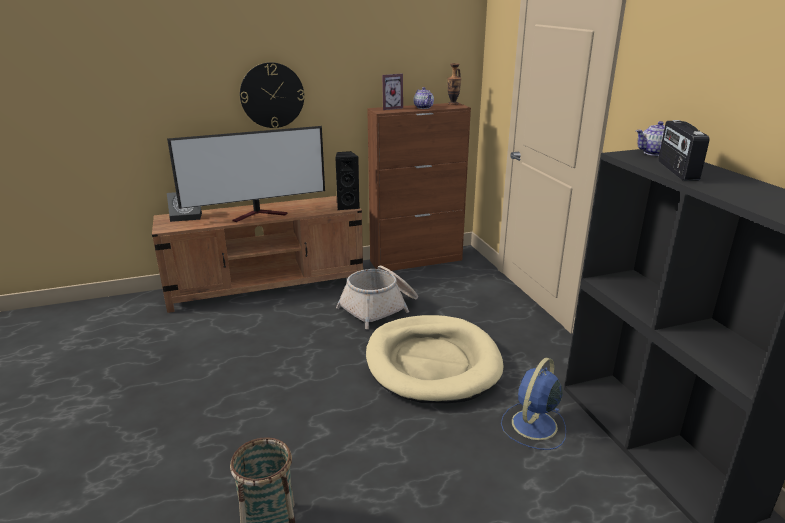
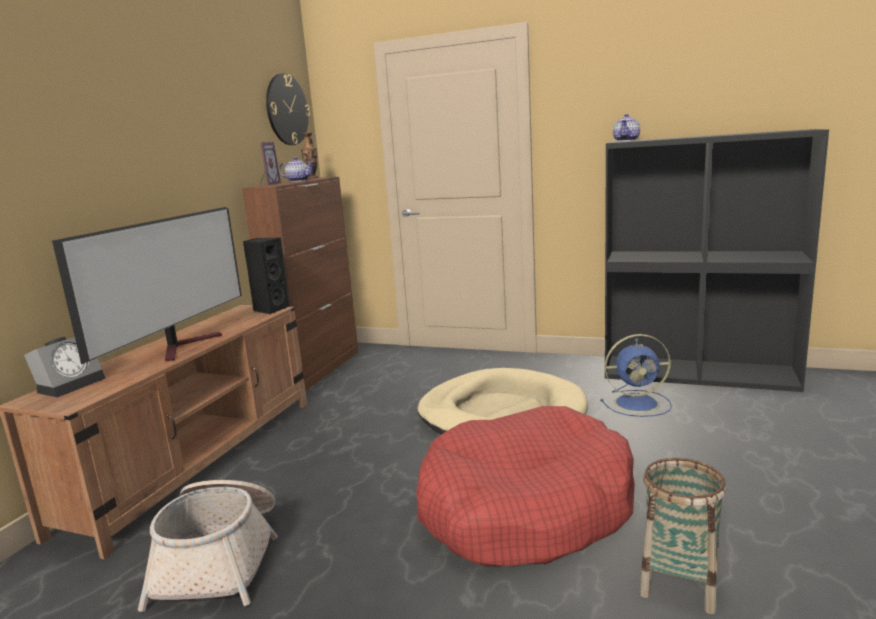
camera: 50 degrees left, 10 degrees down
(272, 95) = (141, 175): wall clock -> wall clock (287, 110)
(309, 425) = (525, 508): none -> red dog bed
(380, 307) = (370, 410): basket -> basket (220, 559)
(533, 426) = (638, 403): blue fan -> blue fan turned 75 degrees counterclockwise
(676, 170) = (675, 138): radio -> none

